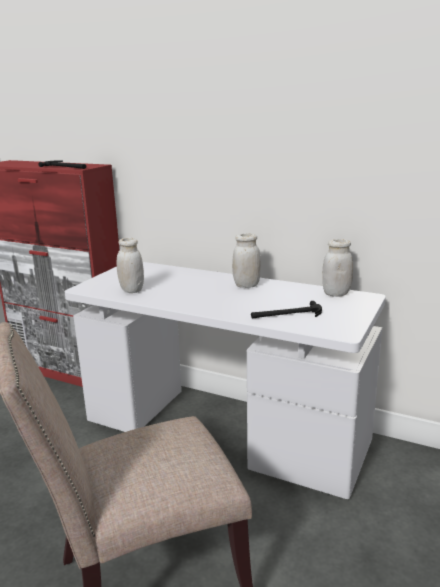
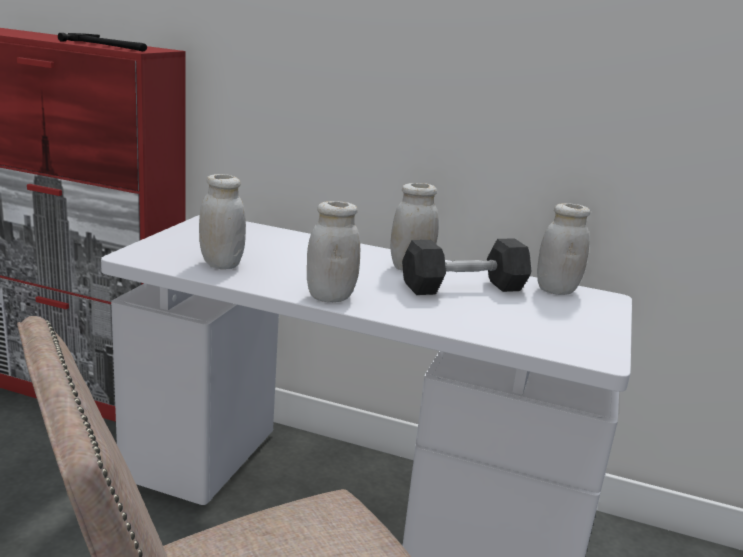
camera: 10 degrees left, 0 degrees up
(190, 305) = (330, 297): none -> white jar
(275, 295) = (464, 287): none -> grey dumbbell
(286, 314) = (494, 320): hammer -> none

